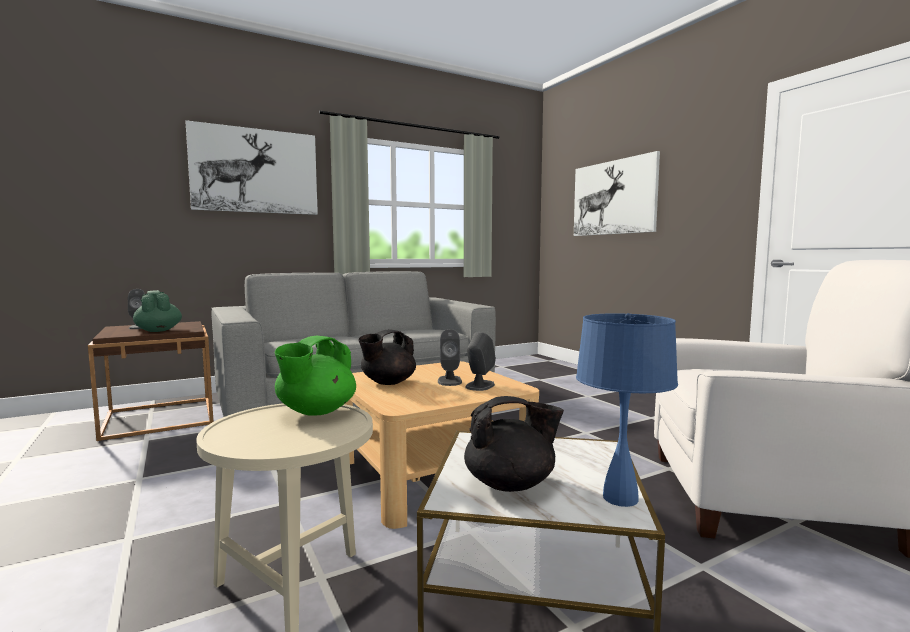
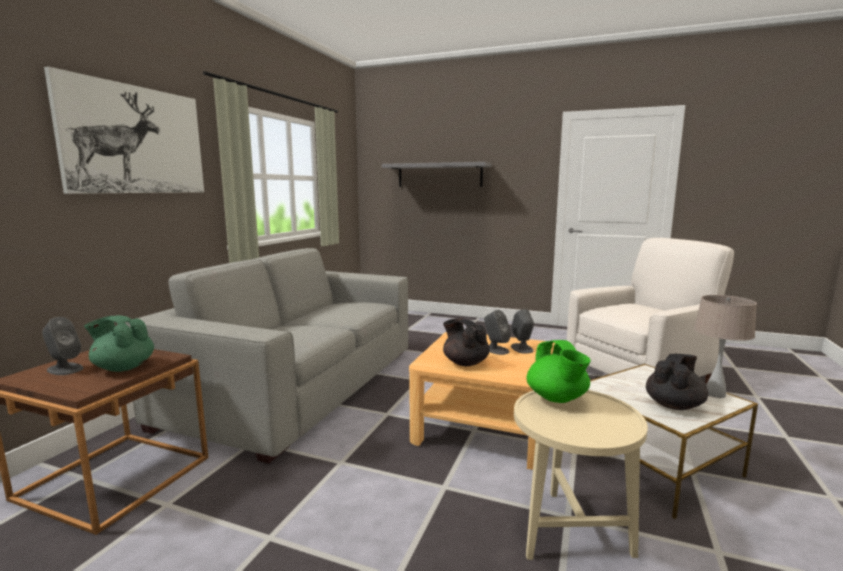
camera: 40 degrees left, 5 degrees up
(387, 382) = (465, 363): black teapot -> black teapot turned 135 degrees clockwise
(613, 197) = (439, 175): picture -> grey shelf
(619, 498) = (714, 394): blue table lamp -> beige table lamp

